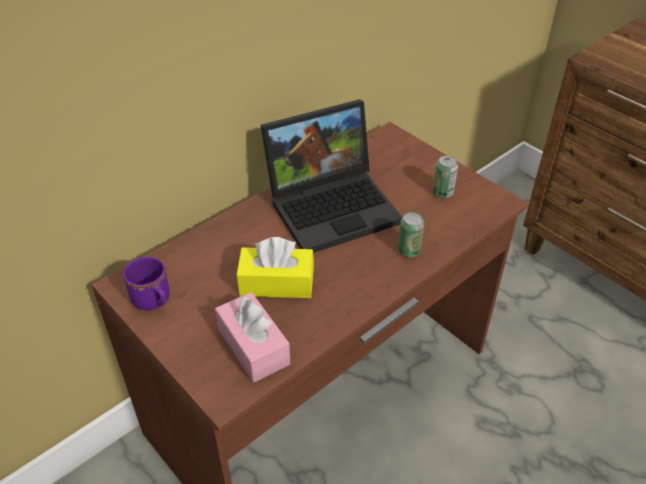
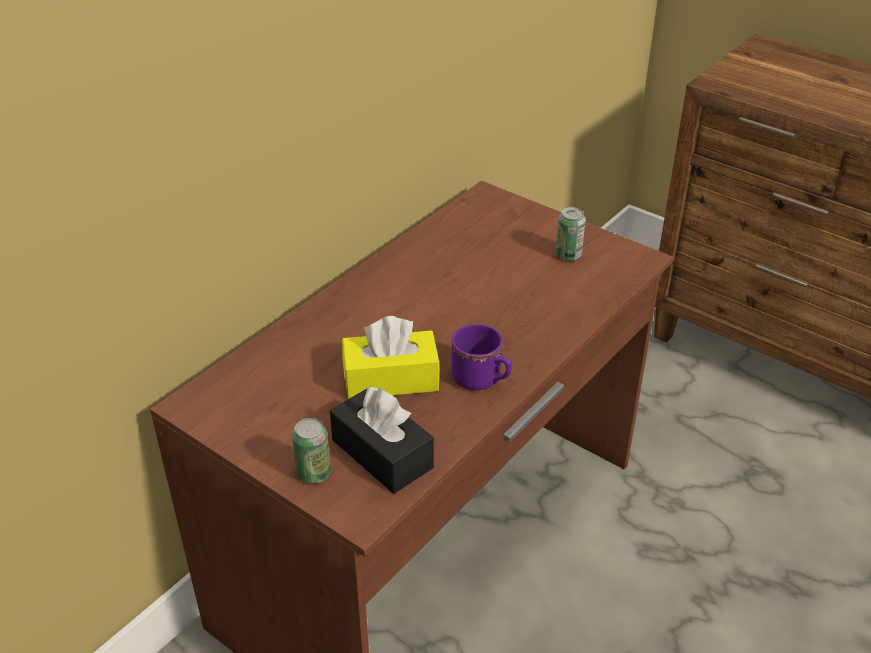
camera: 10 degrees left, 5 degrees down
(154, 301) = (240, 419): purple mug -> purple mug (482, 380)
(253, 346) = (382, 454): pink tissue box -> black tissue box
(334, 205) = (438, 283): laptop -> none
(409, 250) = (544, 324): can -> can (313, 473)

